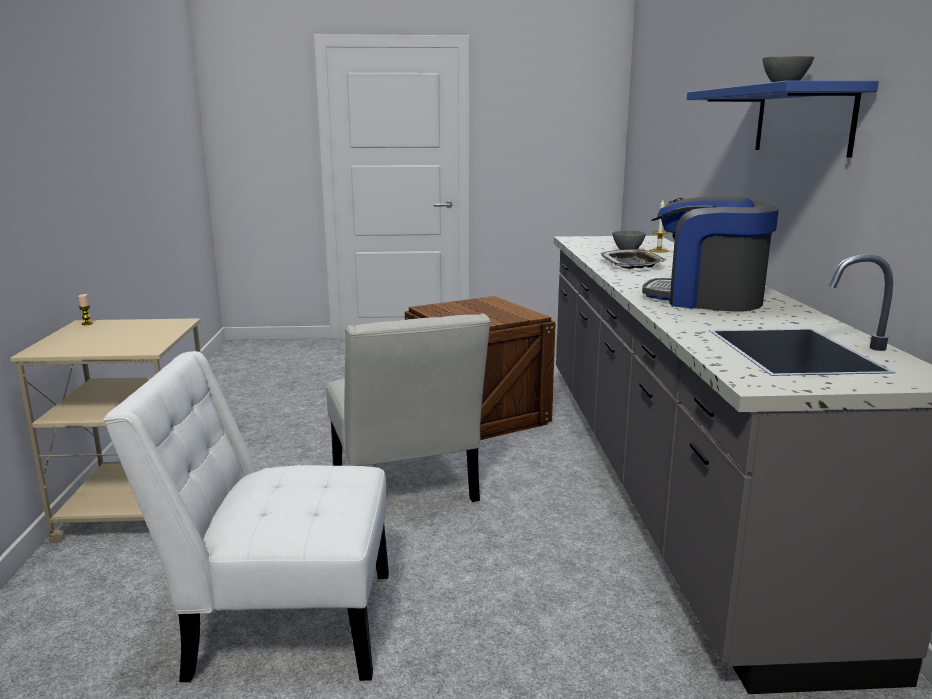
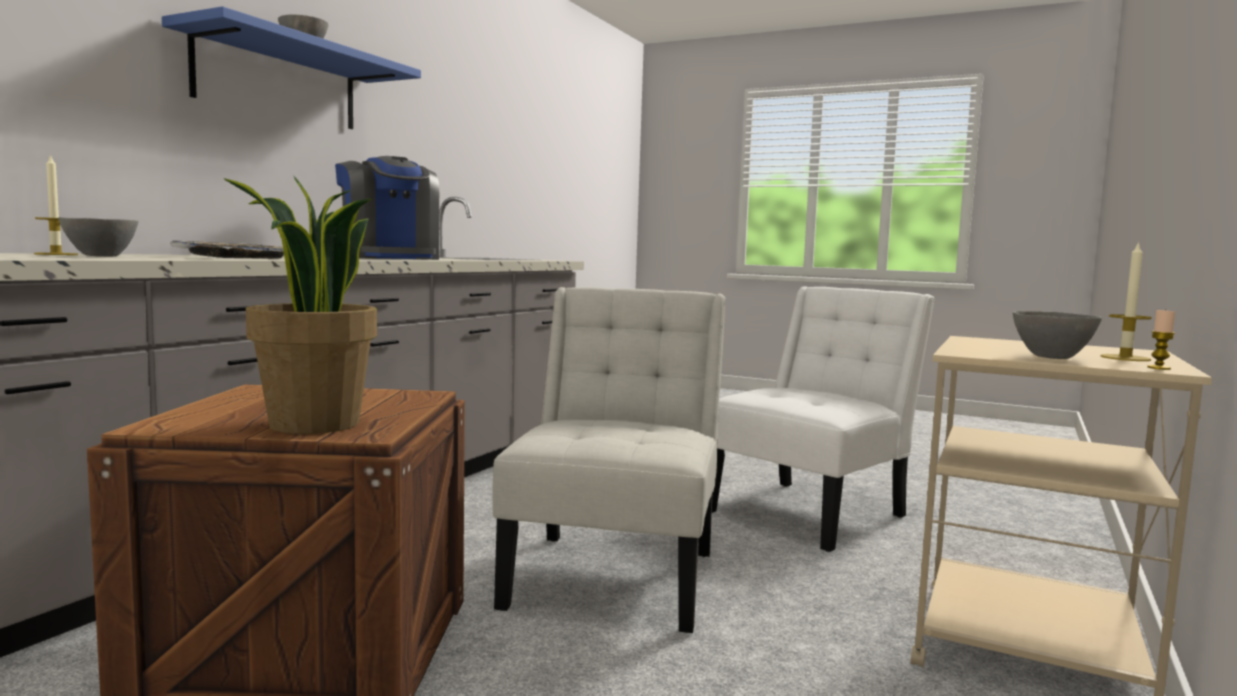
camera: 150 degrees left, 10 degrees down
(81, 334) = (1125, 358): none -> candle
(132, 325) = (1051, 357): none -> grey bowl
(280, 622) = (812, 512): white chair -> white chair turned 75 degrees counterclockwise
(451, 307) = (313, 425): none -> potted plant

